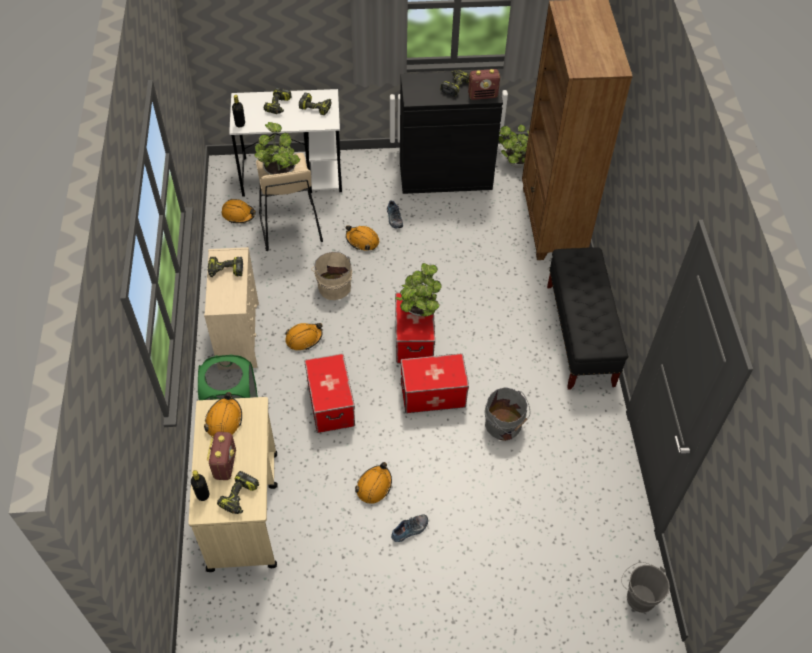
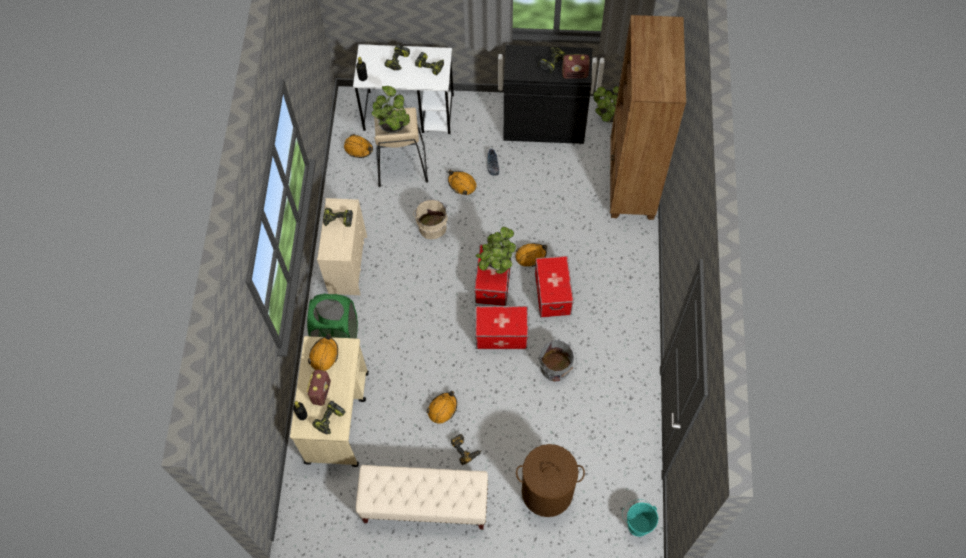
camera: 10 degrees right, 10 degrees up
(304, 338) = (401, 272): orange hard hat -> orange hard hat (530, 256)
(330, 403) = (416, 333): storage box -> storage box (552, 293)
(368, 605) = (425, 504): none -> beige bench
(410, 530) = (466, 449): shoe -> power drill
(519, 571) = (547, 492): none -> brown laundry basket
(580, 335) = (634, 293): black bench -> none
(638, 596) = (637, 523): grey bucket -> turquoise bucket

